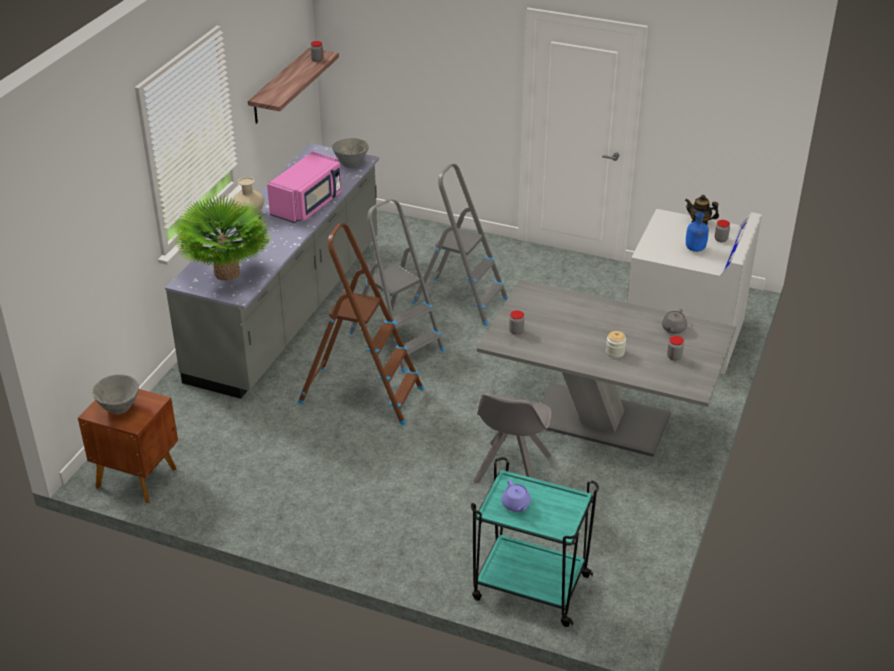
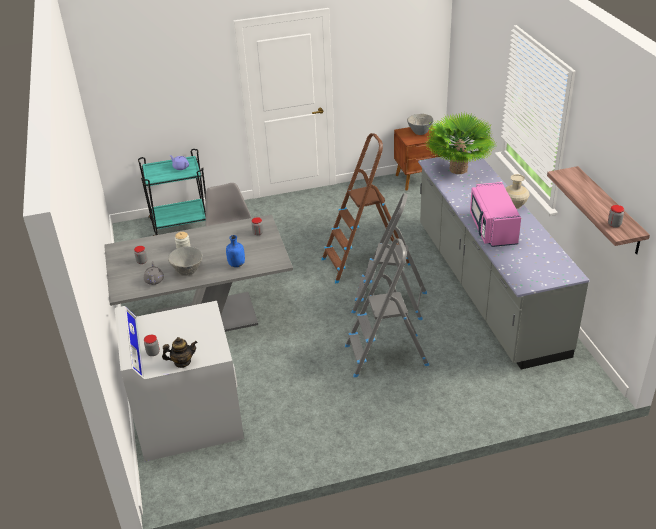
camera: 145 degrees right, 0 degrees up
(351, 164) = (524, 276): grey bowl -> grey bowl (188, 271)
(695, 249) = (170, 332): blue bottle -> blue bottle (236, 264)

